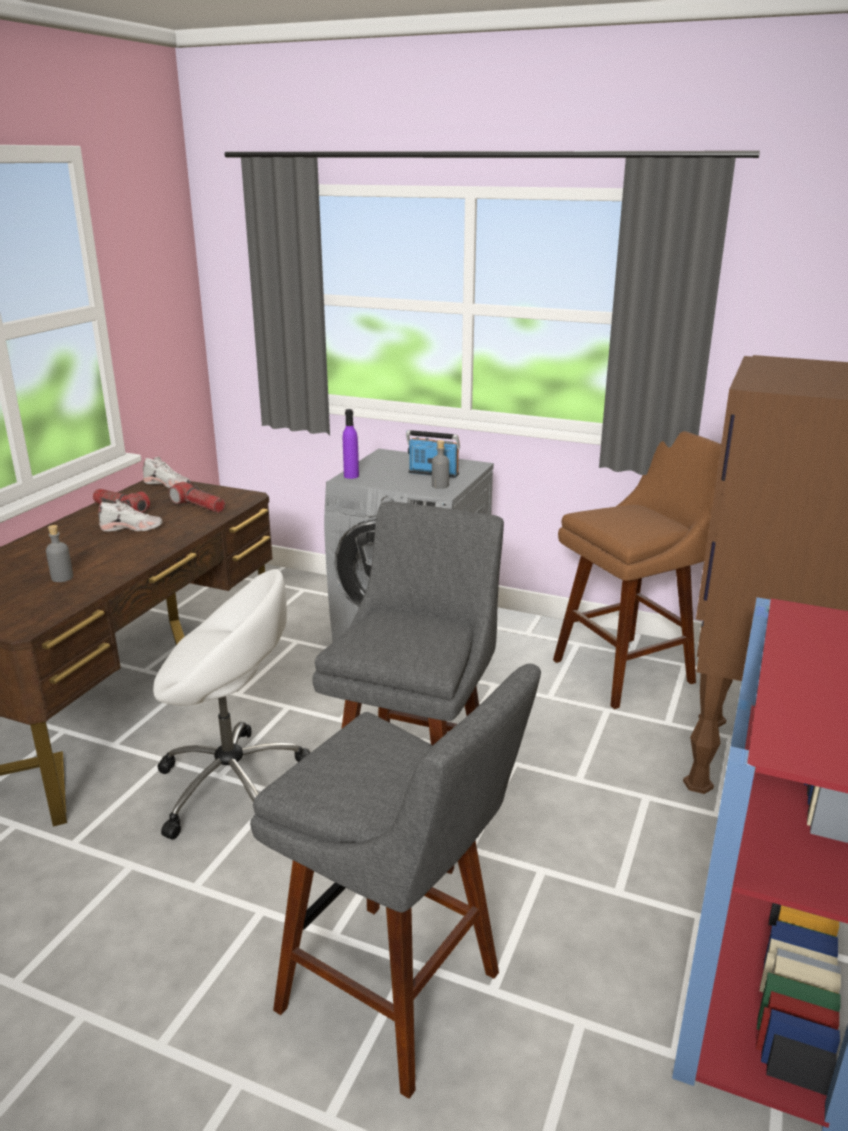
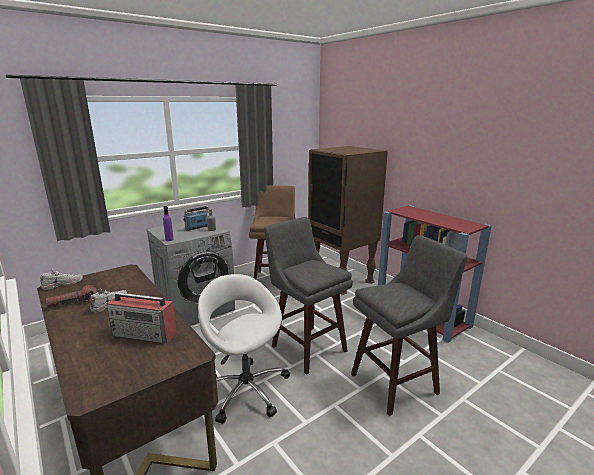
camera: 60 degrees left, 5 degrees down
(62, 578) = (145, 334): grey bottle -> radio
(198, 506) = (115, 282): flashlight -> none
(235, 784) = (246, 391): white office chair -> white office chair turned 90 degrees counterclockwise

